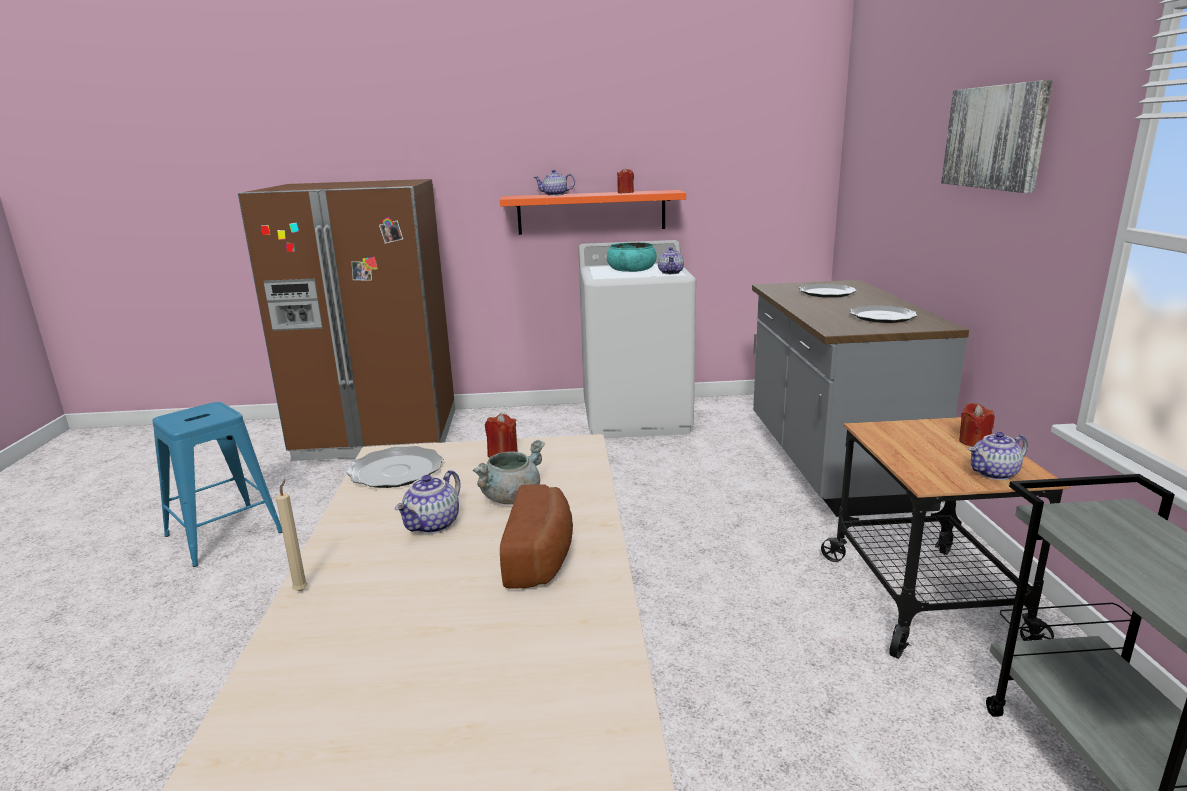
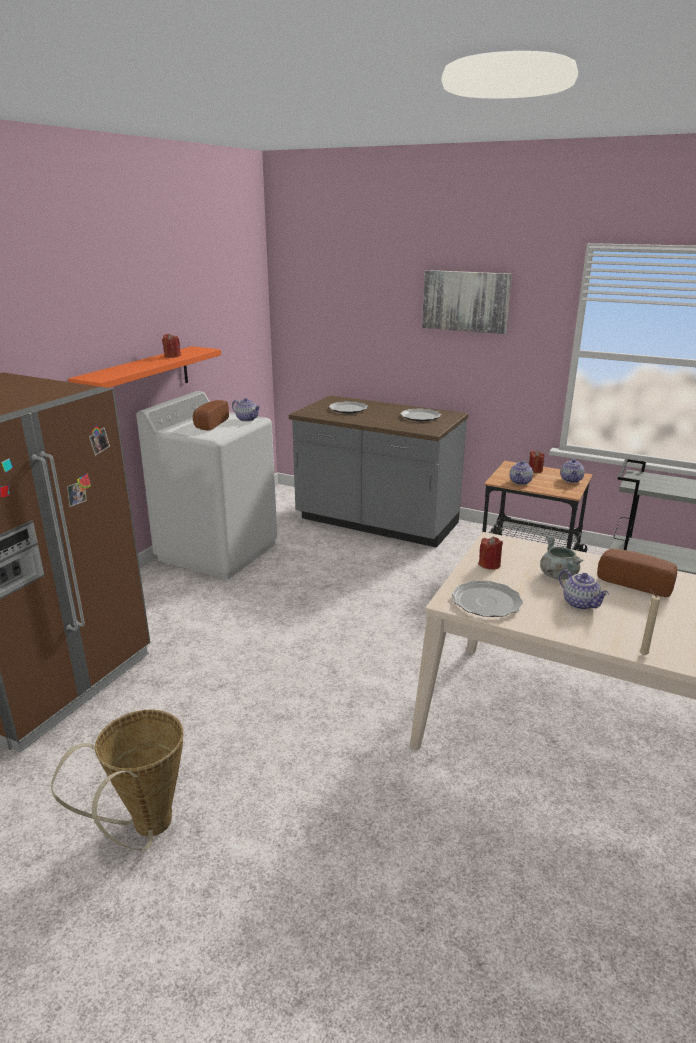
camera: 60 degrees left, 5 degrees up
(223, 534) = (145, 829): blue stool -> basket
(554, 195) = (121, 368): teapot -> teapot (520, 482)
(631, 269) = (209, 424): turquoise bowl -> bread

